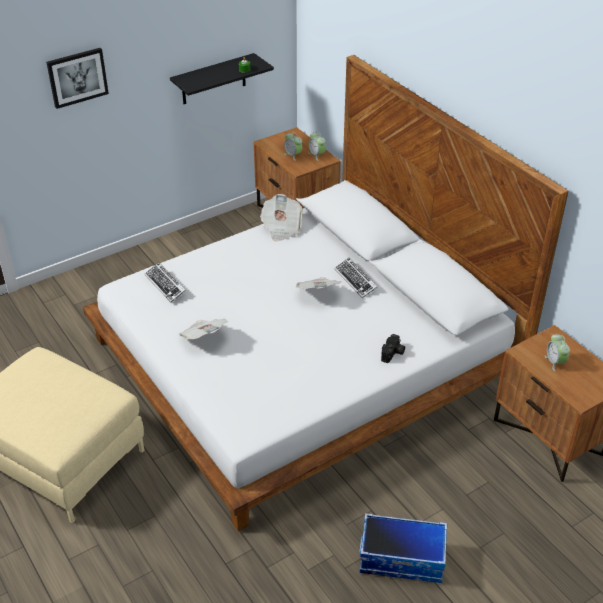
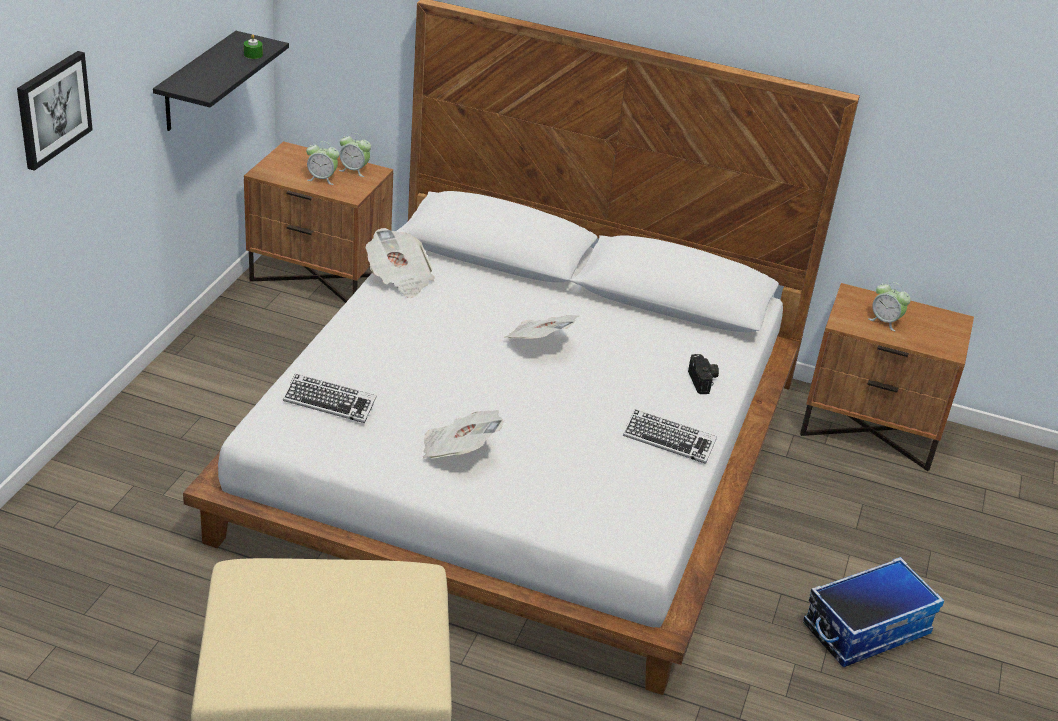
camera: 40 degrees left, 5 degrees down
(355, 280) = (566, 312): keyboard -> keyboard (669, 441)

